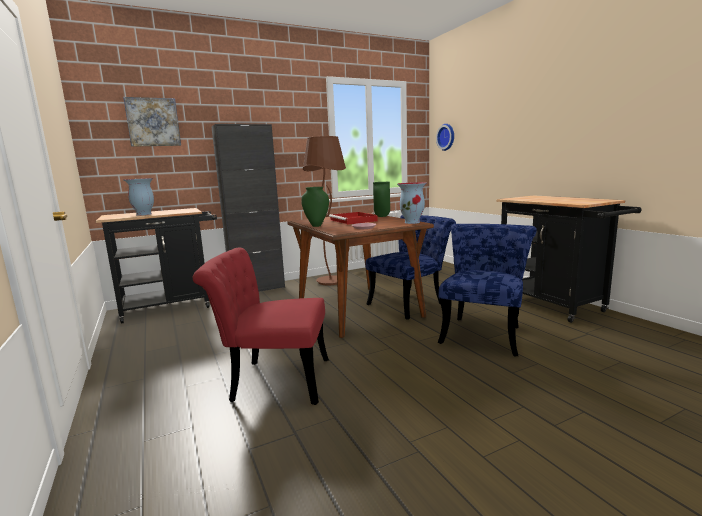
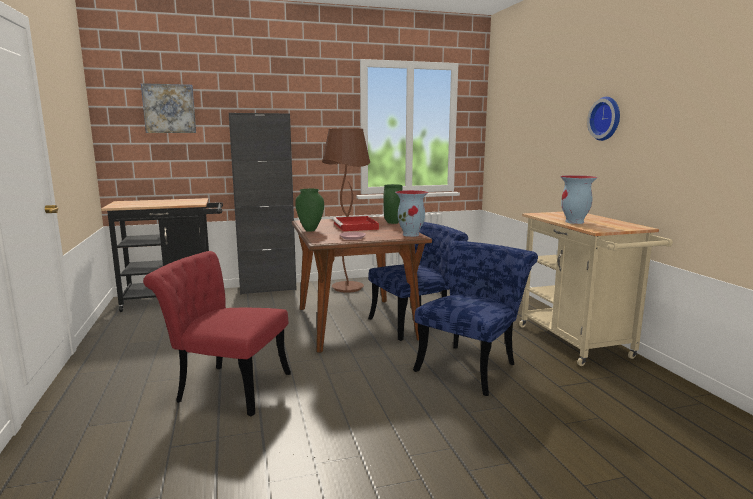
camera: 10 degrees right, 0 degrees up
(144, 214) = (150, 204): vase -> vase (575, 222)
(447, 137) = (501, 130): wall clock -> wall clock (606, 118)
(555, 306) = (579, 344): black cart -> beige cart

